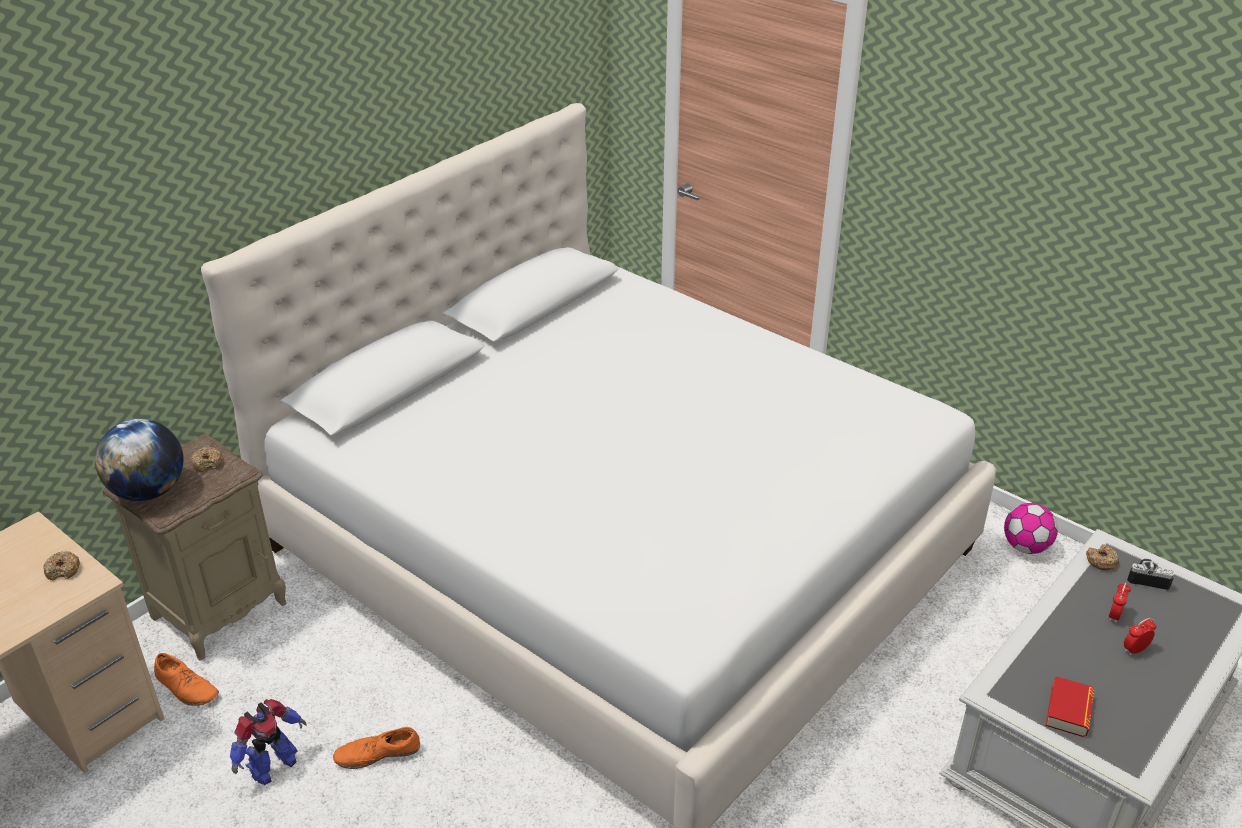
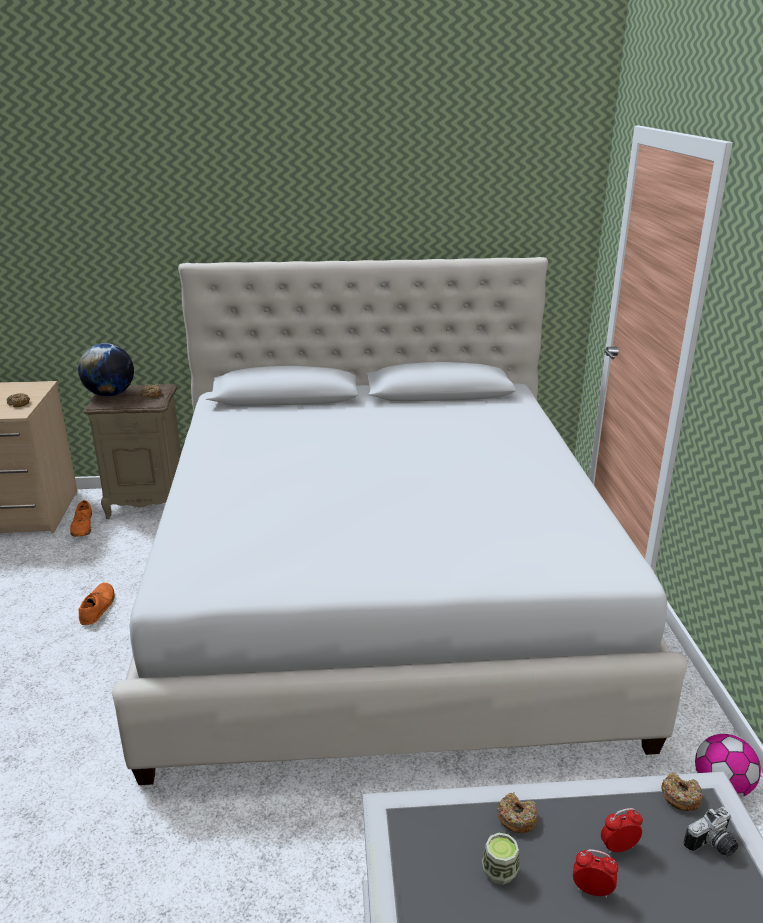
camera: 45 degrees right, 10 degrees down
(272, 766) = (53, 581): toy robot -> none
(377, 754) = (97, 607): orange shoe -> orange shoe turned 60 degrees clockwise
(1053, 641) = (516, 818): none -> donut
(1068, 711) = (434, 880): book -> none
(1087, 678) = (499, 871): none -> cup
(1147, 579) = (713, 846): camera -> camera turned 90 degrees clockwise

